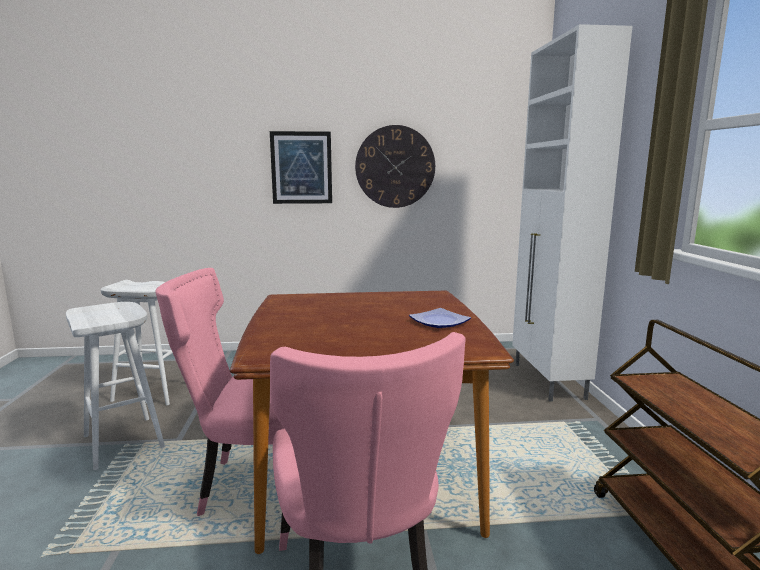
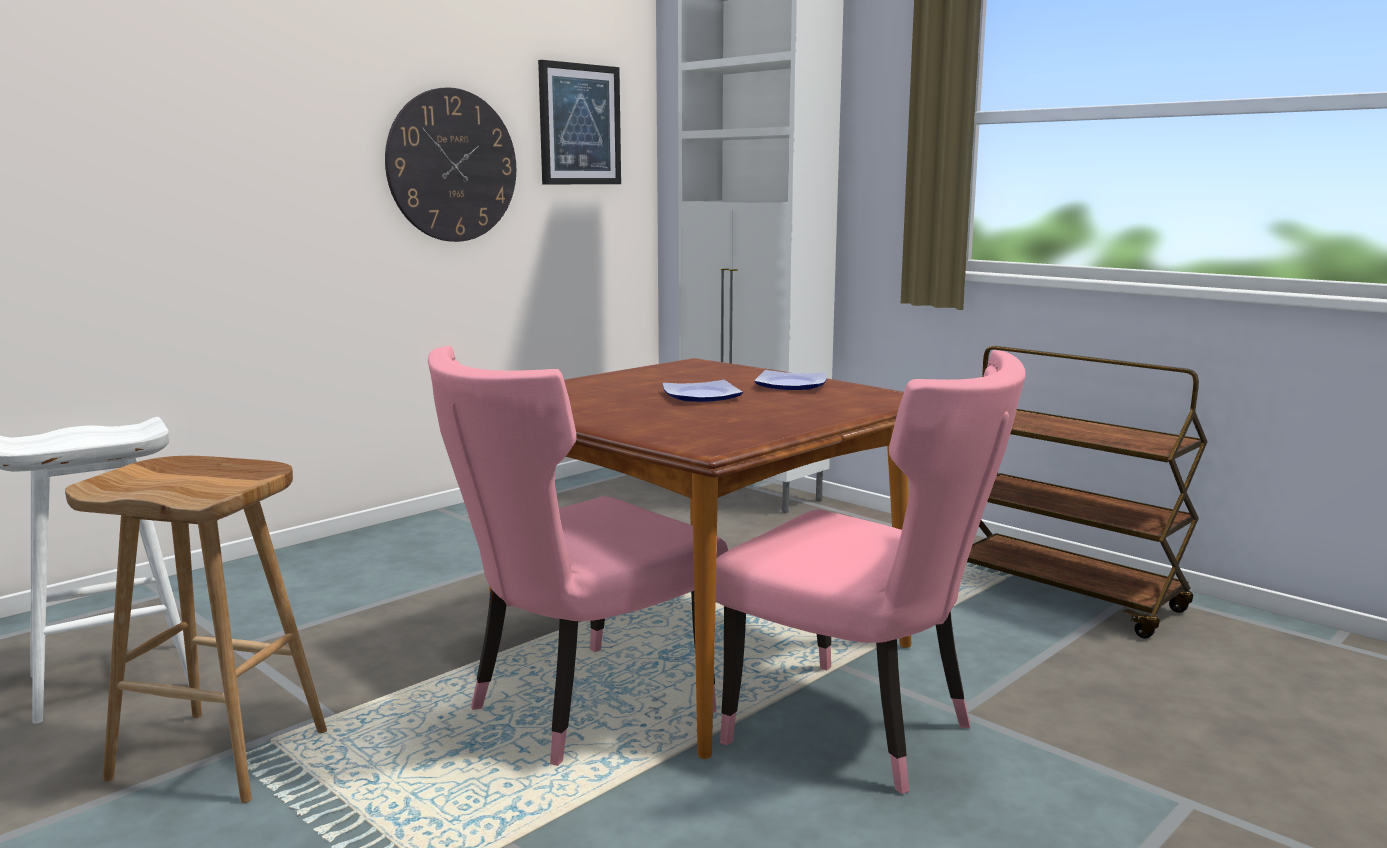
camera: 40 degrees left, 0 degrees up
(125, 442) = (223, 754): white stool -> brown stool
(301, 168) = (285, 166): picture -> picture (579, 124)
(368, 318) = (702, 396): none -> plate

